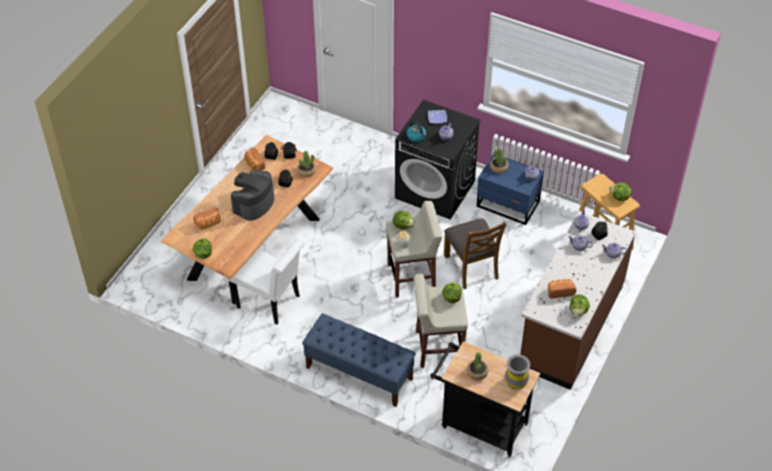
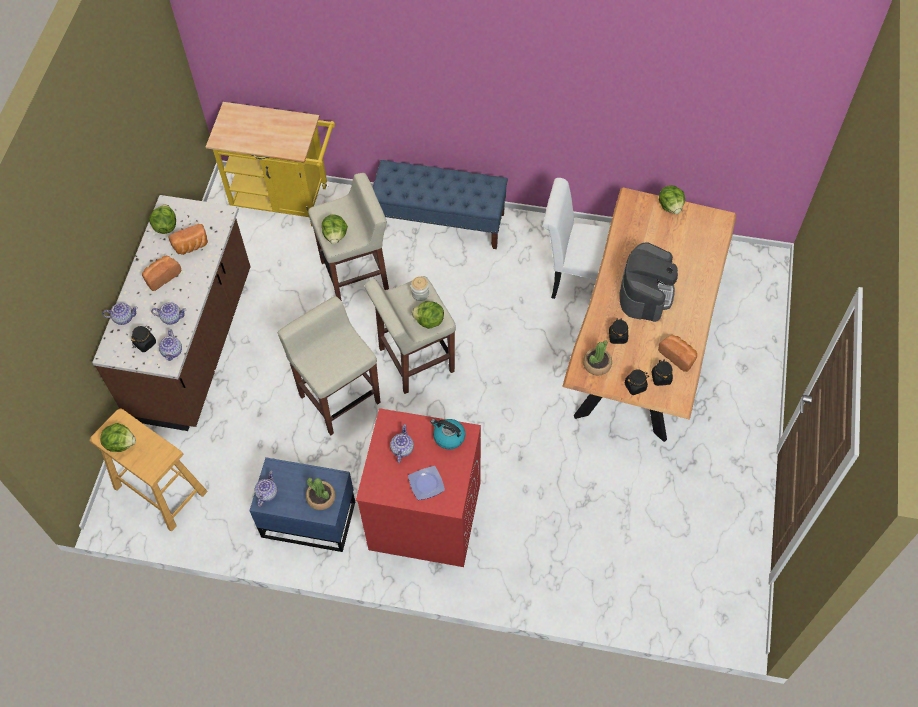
camera: 165 degrees right, 10 degrees up
(208, 224) = (688, 248): bread -> bread (162, 276)
(435, 189) = (424, 516): black washing machine -> red washing machine
(472, 267) = (339, 398): brown chair -> beige stool
(477, 372) = (279, 130): potted plant -> none
(479, 424) = (286, 200): black cart -> yellow cart
(516, 382) = (232, 129): grey vase -> none

